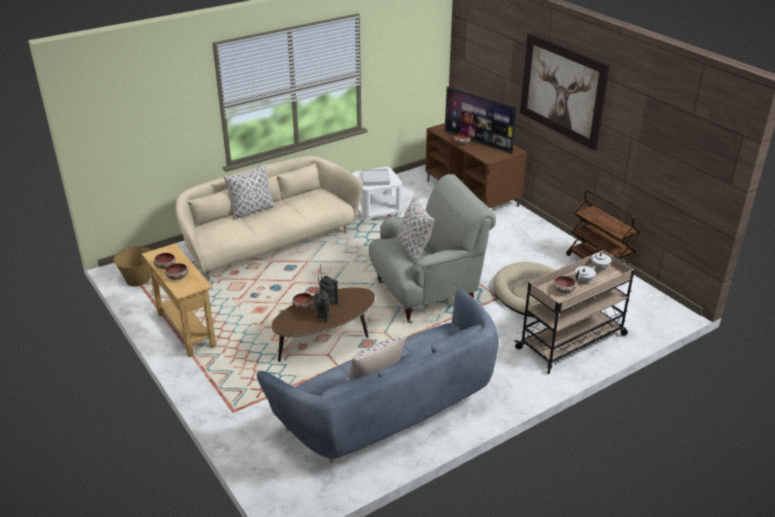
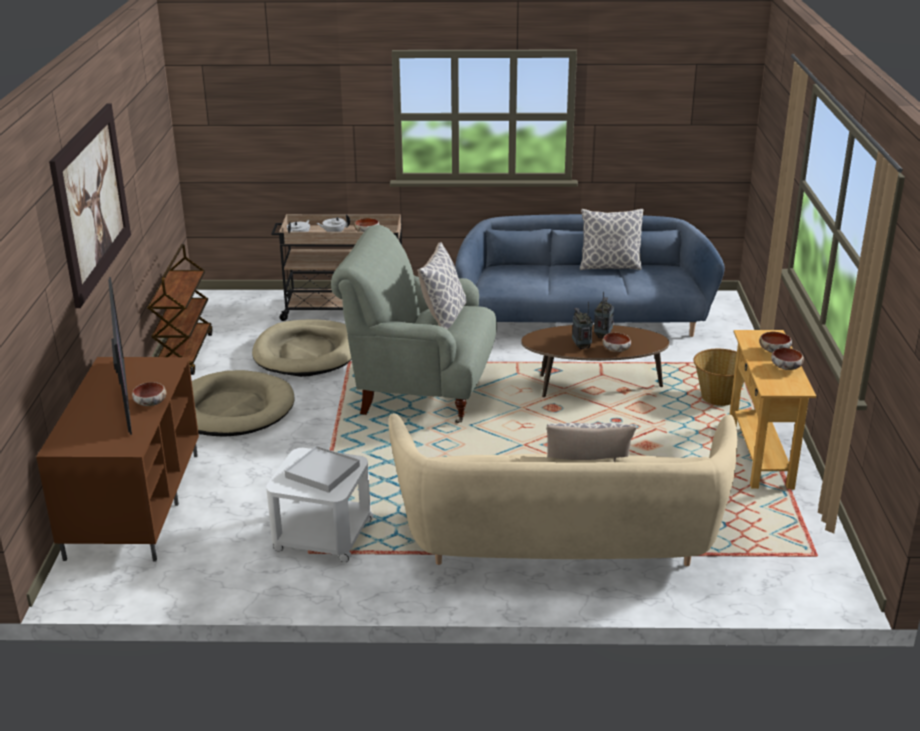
camera: 145 degrees left, 5 degrees down
(138, 280) = (813, 556): basket -> basket (718, 397)
(509, 244) = (231, 410): none -> beige dog bed

